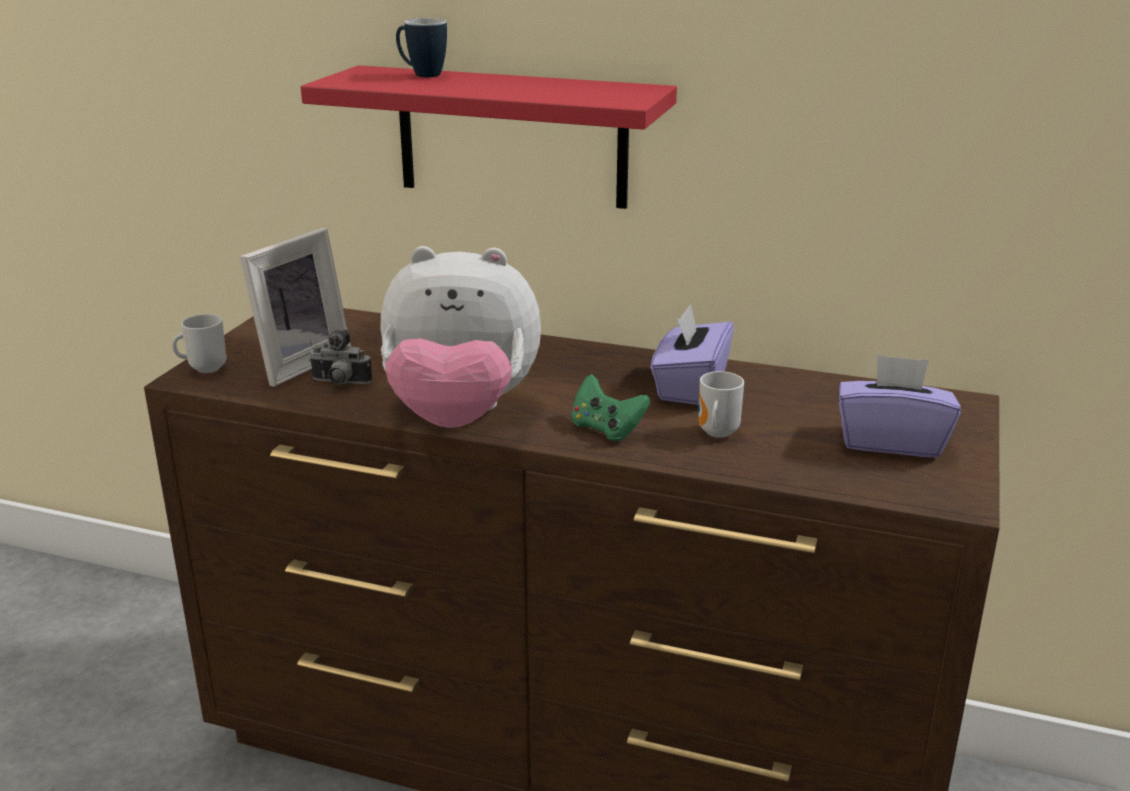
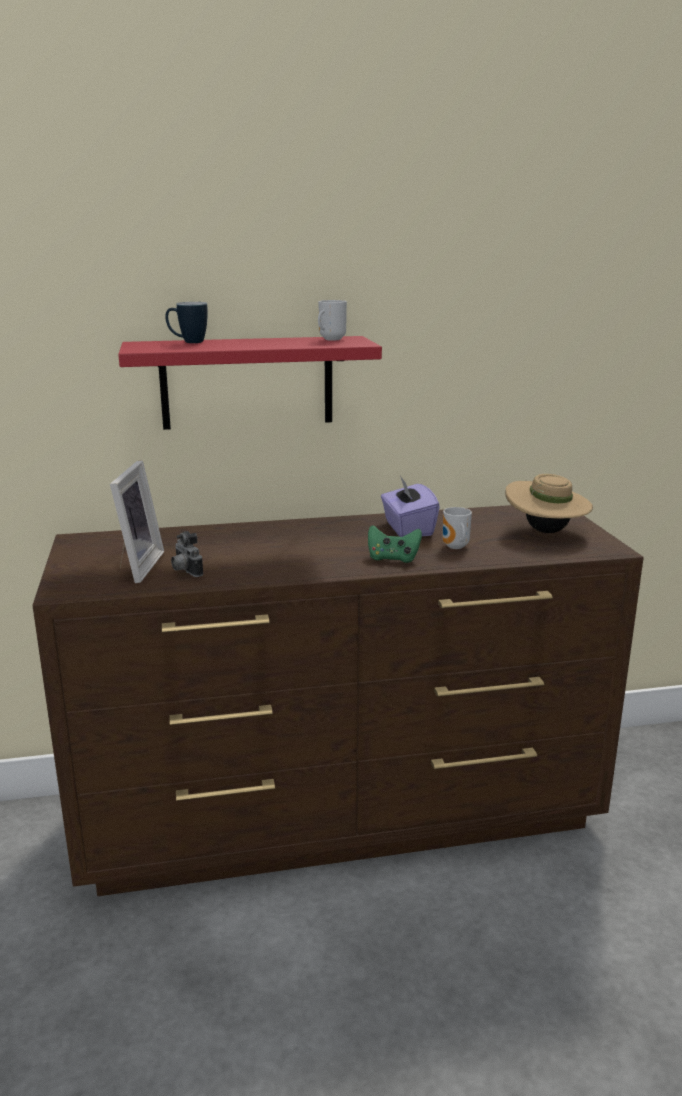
camera: 30 degrees left, 5 degrees down
(205, 368) = (67, 584): mug -> mug (330, 339)
(340, 383) = (185, 571): camera -> camera turned 75 degrees clockwise
(460, 416) = (295, 571): plush toy -> none
(891, 441) = (545, 531): purple tissue box -> beige hat

